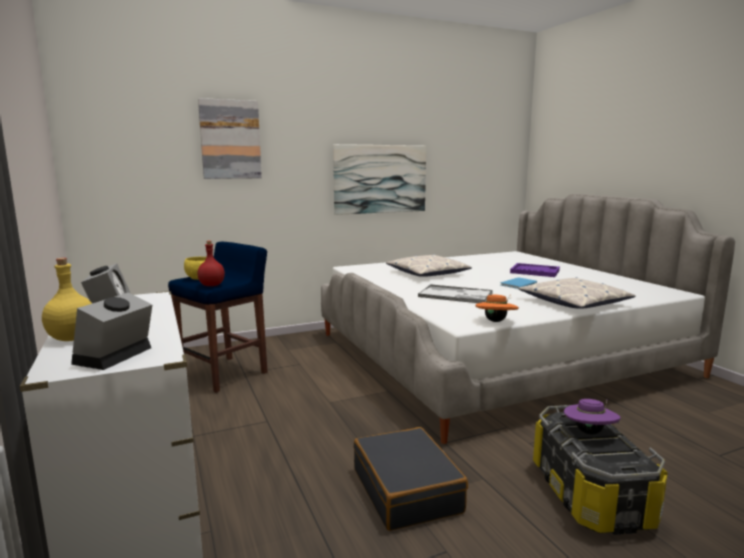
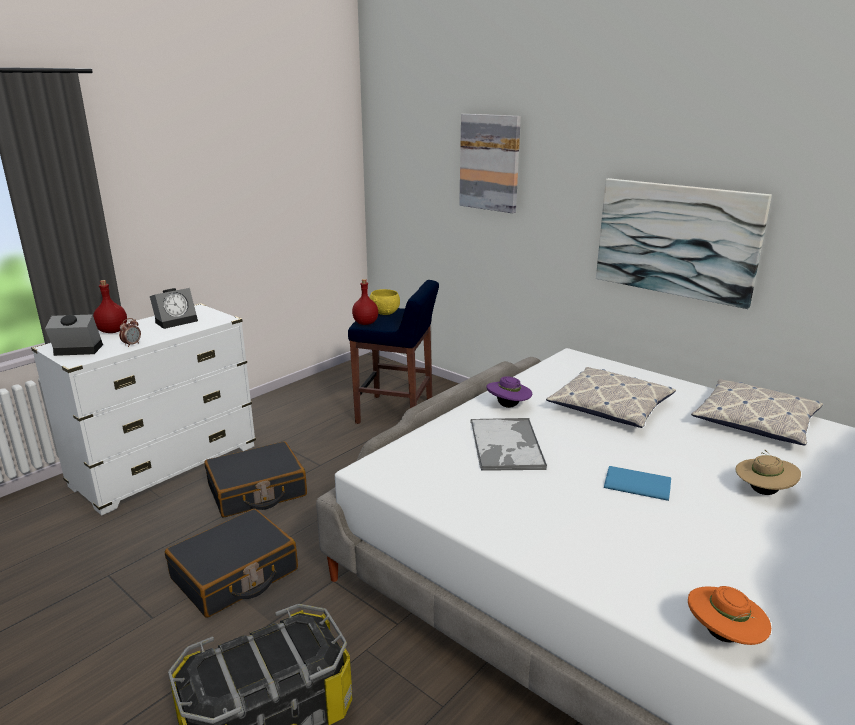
camera: 65 degrees right, 10 degrees up
(71, 338) = (112, 331): yellow bottle -> red bottle
(155, 330) = (132, 344): none -> alarm clock
(274, 460) = (257, 491): none -> black suitcase
(496, 321) = (403, 490): orange hat -> orange hat (723, 636)
(534, 271) = (762, 491): purple tray -> beige hat
(574, 302) = (569, 548): pillow -> pillow (755, 421)
(589, 432) = (272, 651): purple hat -> purple hat (508, 406)

